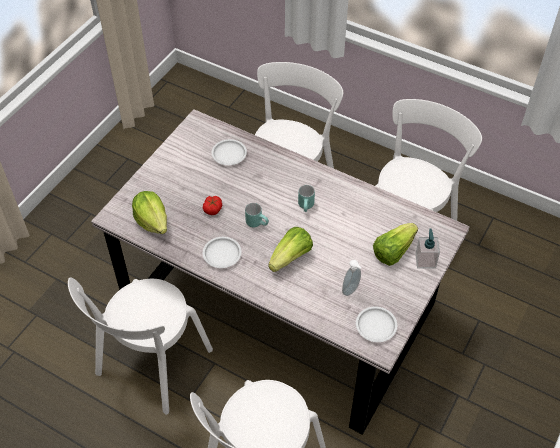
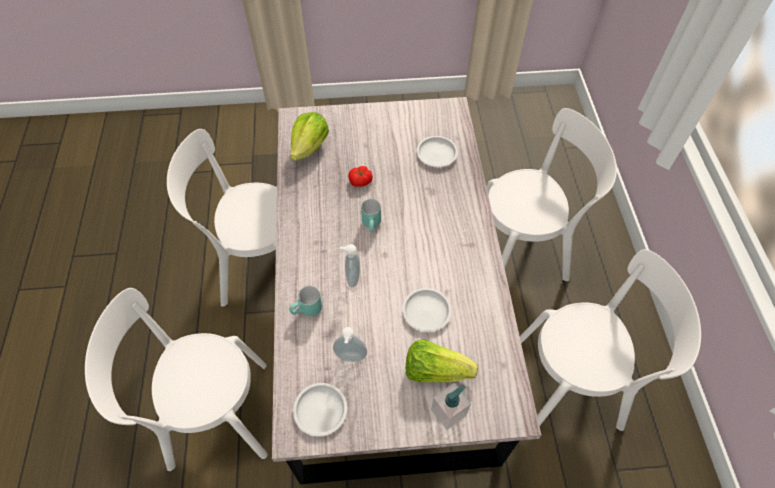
camera: 55 degrees right, 5 degrees up
(222, 254) = (313, 219): white plate -> white plate (427, 311)
(291, 257) = (352, 278): lettuce -> soap dispenser
(307, 207) = (427, 254): turquoise mug -> turquoise mug (307, 311)

